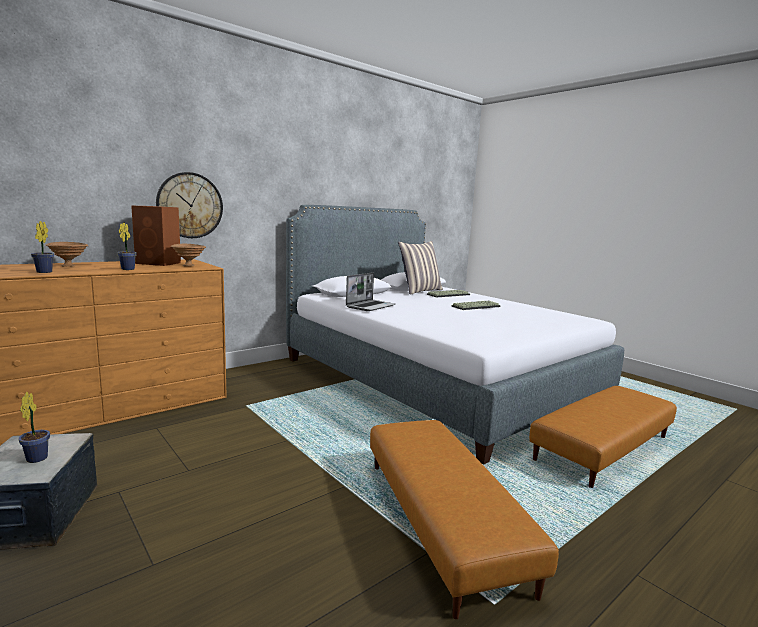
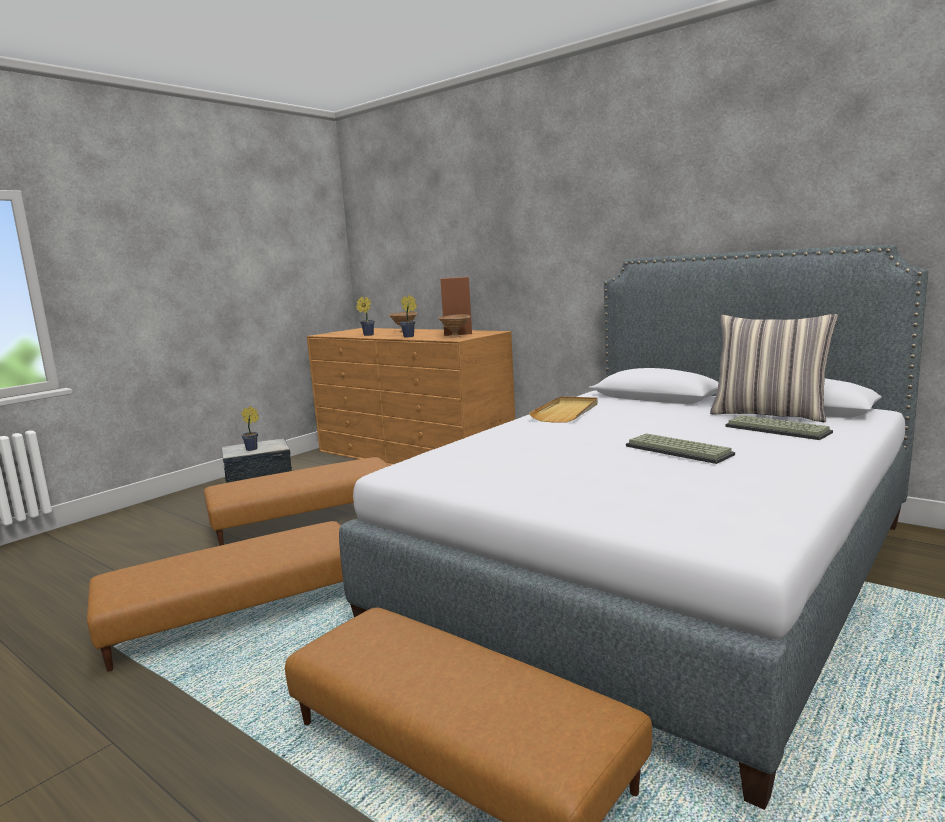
camera: 80 degrees right, 0 degrees up
(190, 205) = (508, 272): wall clock -> none
(224, 480) = (306, 518): none -> brown ottoman
(370, 306) = (566, 412): laptop -> beige tray

